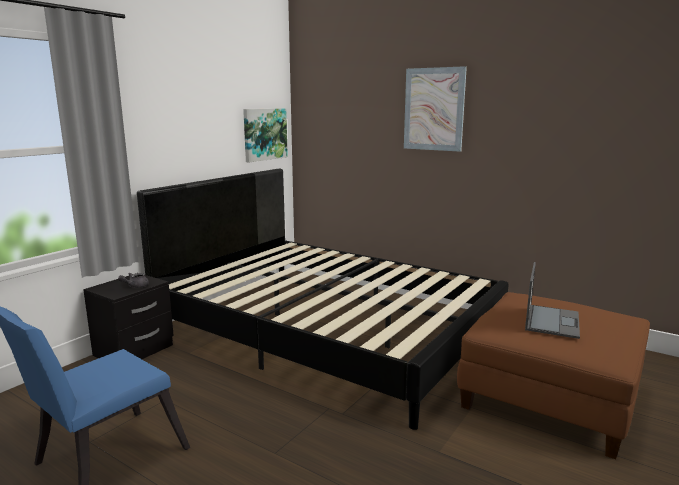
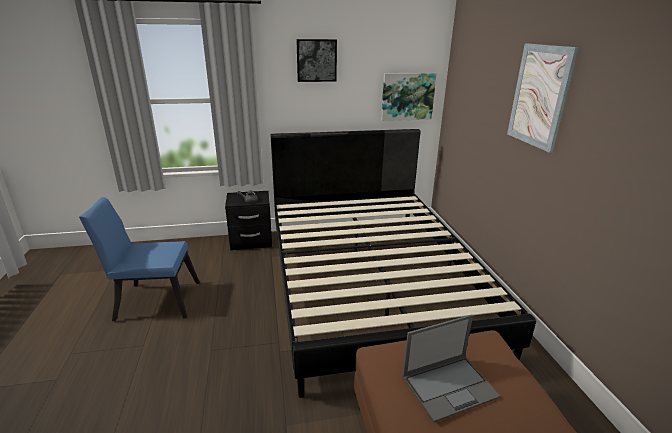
camera: 45 degrees right, 10 degrees up
(179, 94) = (316, 60): none -> picture

